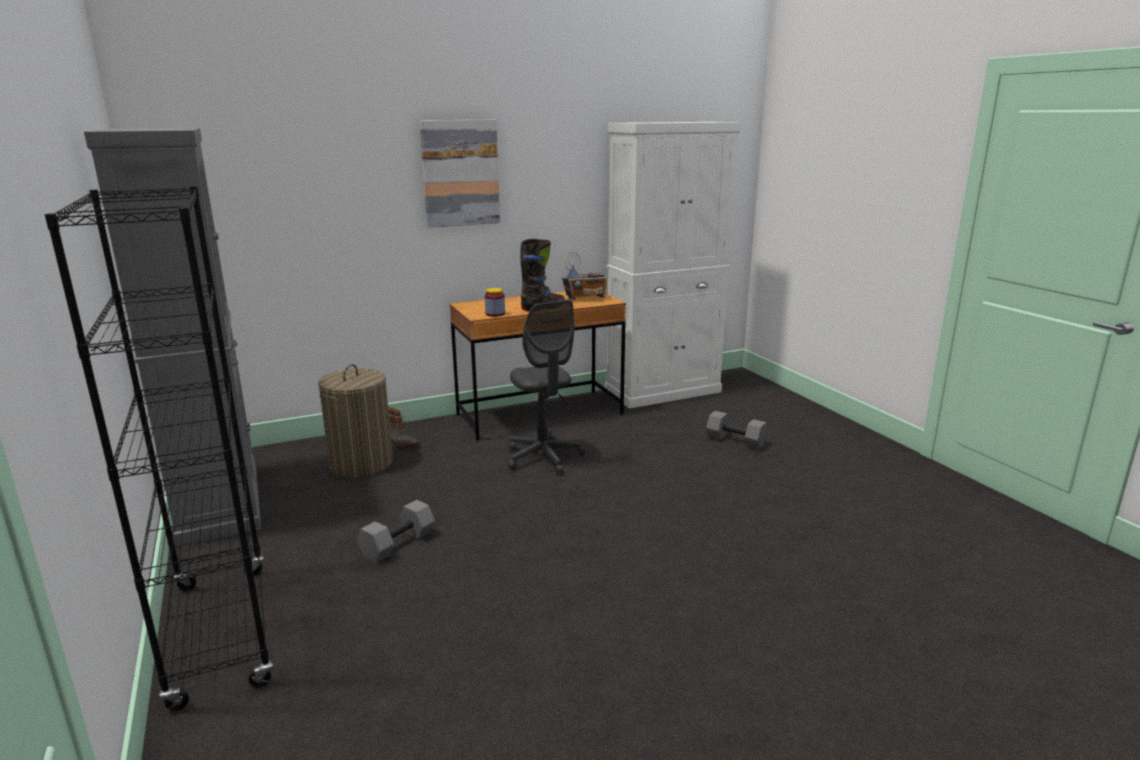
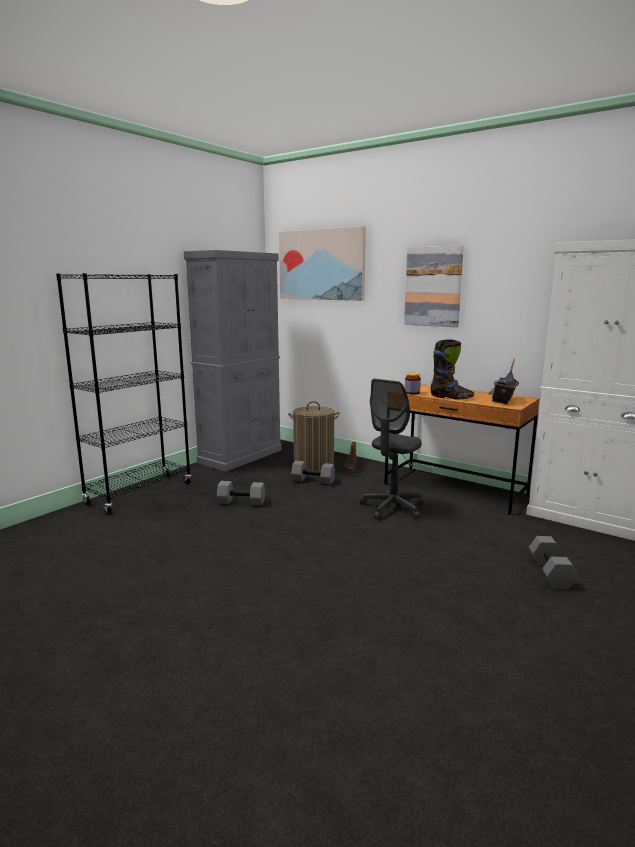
camera: 60 degrees right, 5 degrees down
(260, 145) = (321, 264): none -> picture
(403, 476) = (313, 480): none -> grey dumbbell
(585, 298) = (503, 401): radio -> radio turned 75 degrees clockwise

